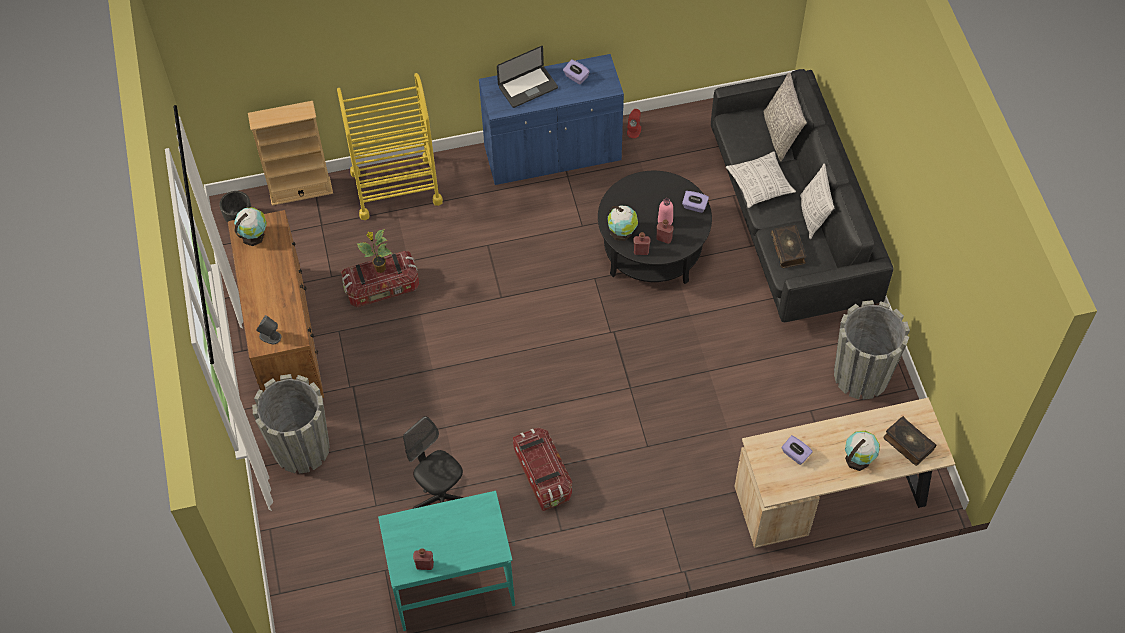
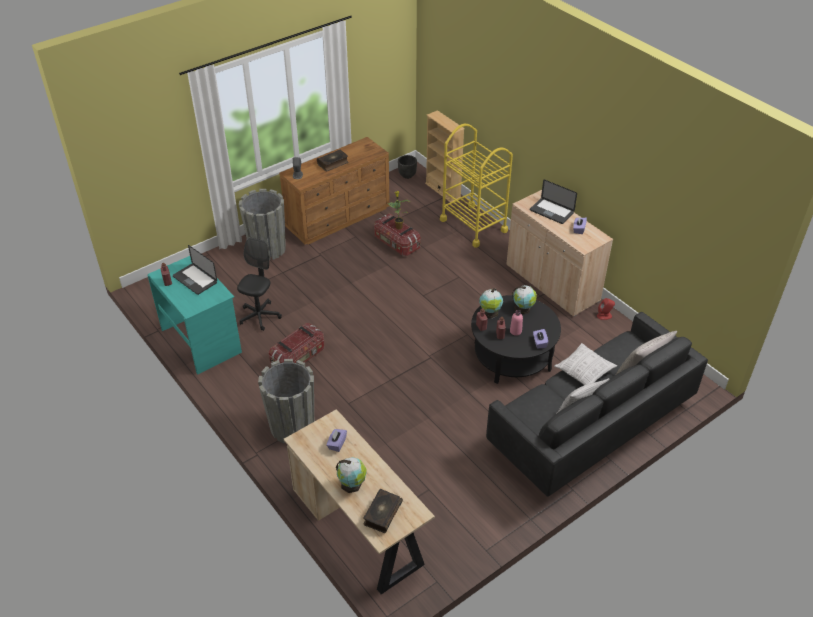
camera: 65 degrees right, 15 degrees down
(254, 235) = (363, 148): globe -> globe (523, 309)
(437, 529) = (195, 279): none -> laptop
(552, 154) = (552, 283): blue cabinet -> beige cabinet
(788, 249) = (537, 404): book -> book (333, 163)
(861, 375) = (479, 513): grey planter -> grey planter (292, 426)

